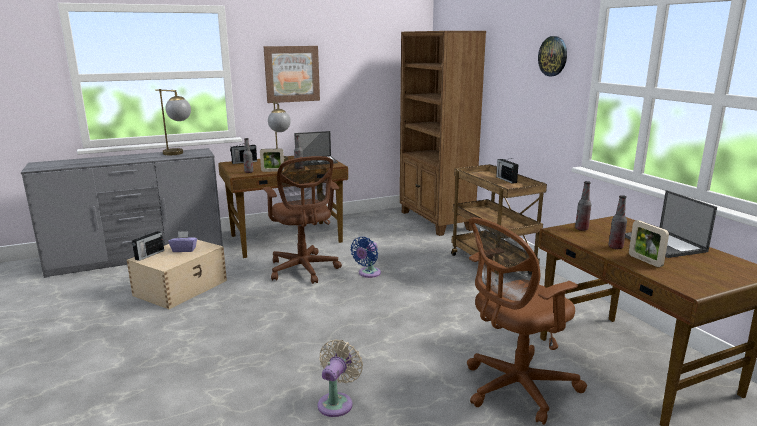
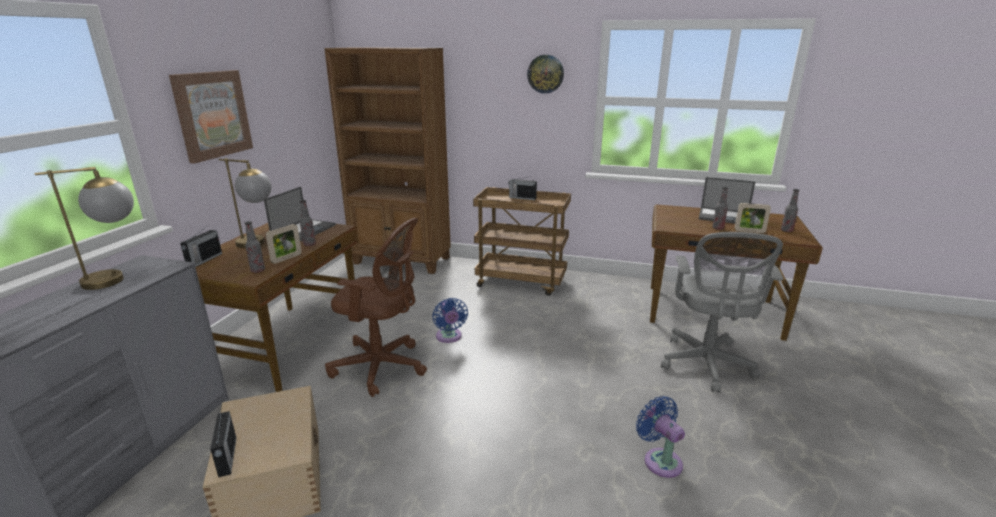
camera: 50 degrees left, 5 degrees up
(184, 250) = (266, 419): purple tissue box -> none
(337, 402) = (660, 460): beige fan -> blue fan
(515, 389) = (706, 365): brown office chair -> grey office chair
(581, 229) = (672, 222): bottle -> bottle (786, 231)

